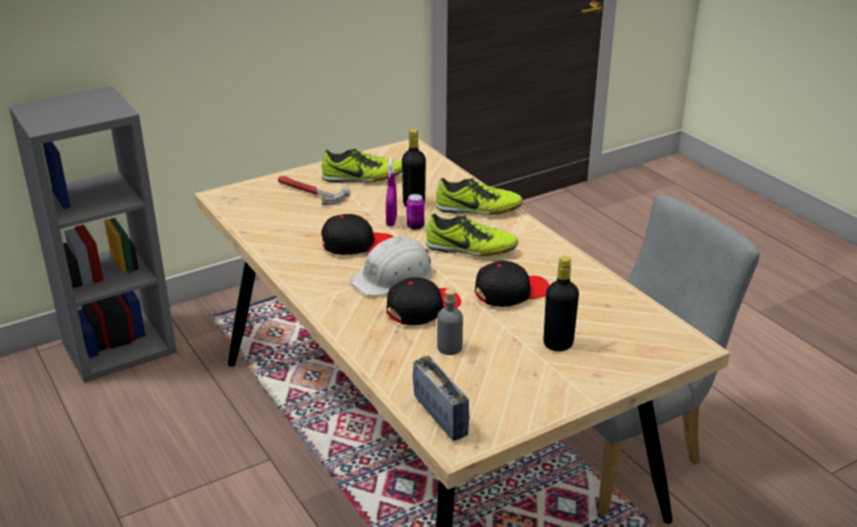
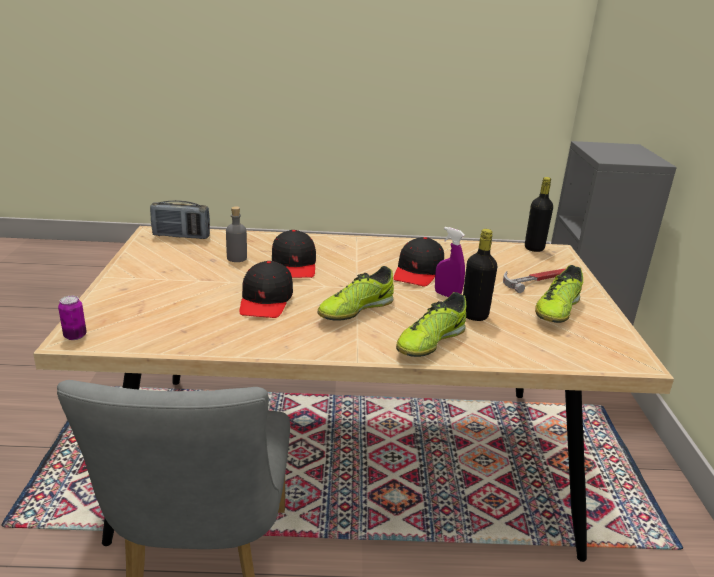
camera: 120 degrees right, 5 degrees down
(394, 277) = (351, 269): white hard hat -> none
(415, 226) = (426, 301): can -> can (75, 336)
(558, 344) = (176, 290): black bottle -> black bottle (534, 248)

